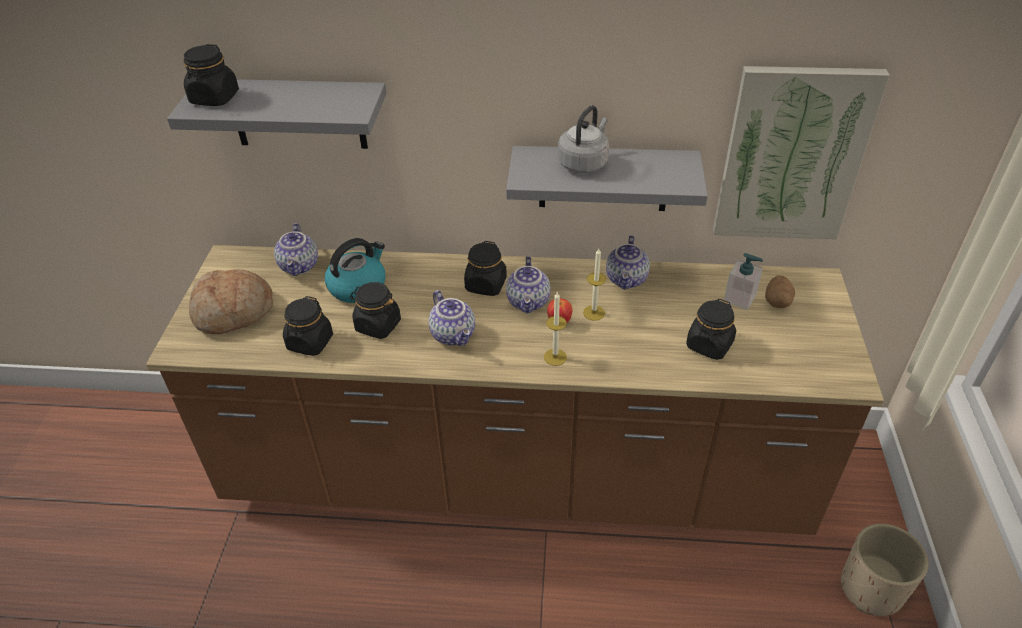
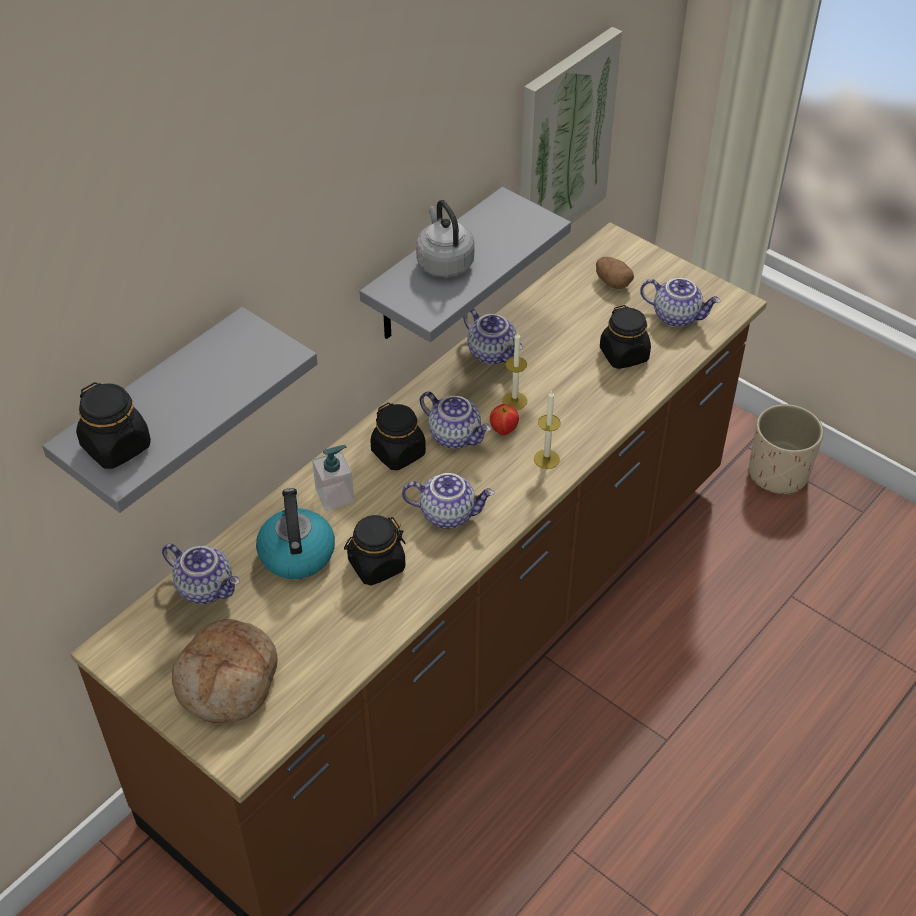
camera: 55 degrees left, 5 degrees up
(310, 342) = (349, 632): black jar -> none
(739, 299) = (588, 301): soap dispenser -> soap dispenser (335, 496)
(790, 354) = (677, 316): none -> teapot

